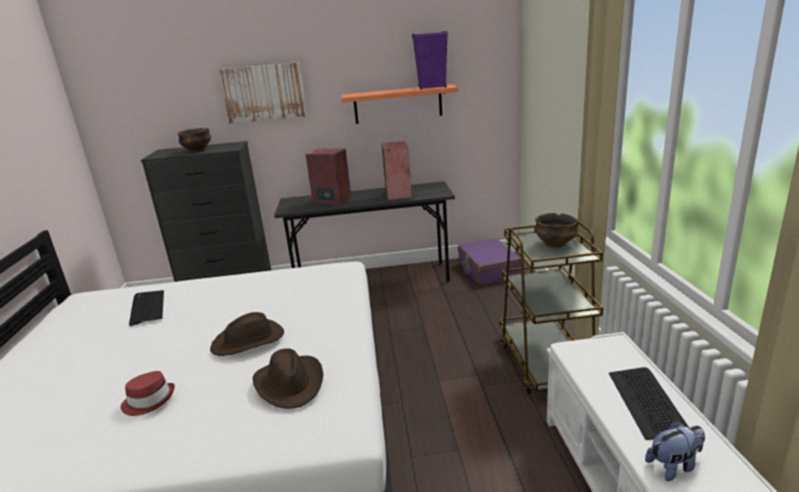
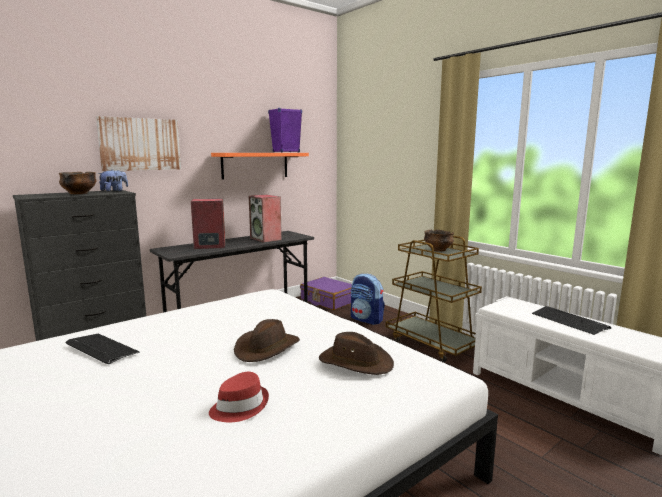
camera: 35 degrees left, 10 degrees down
(503, 307) = (366, 319): none -> backpack
(674, 466) = (620, 341): plush toy -> plush toy (114, 191)

